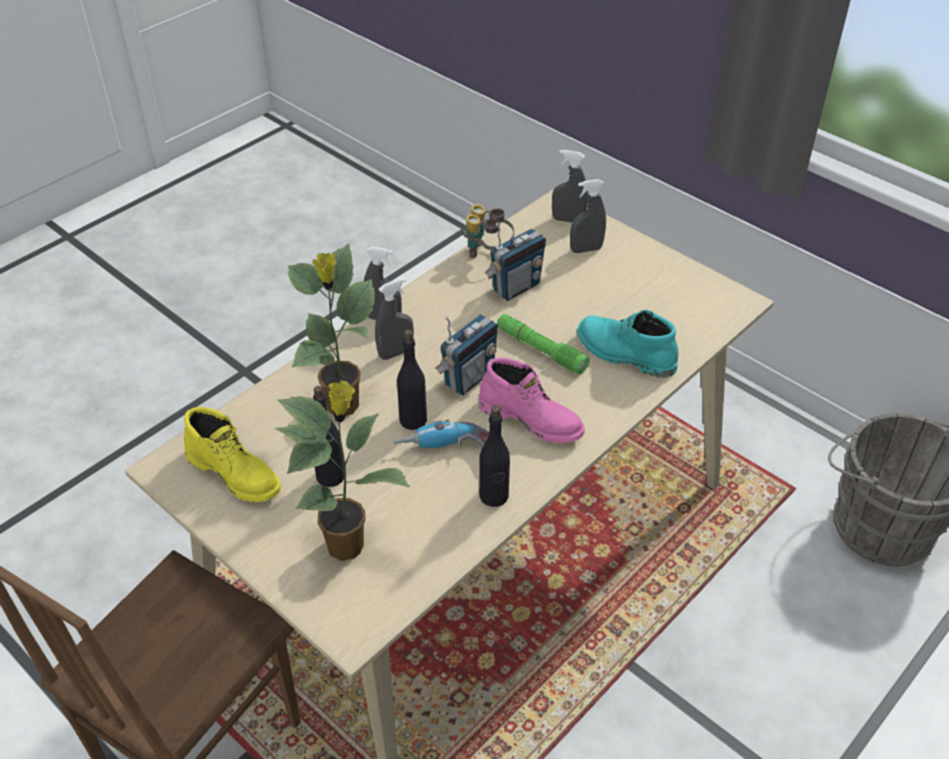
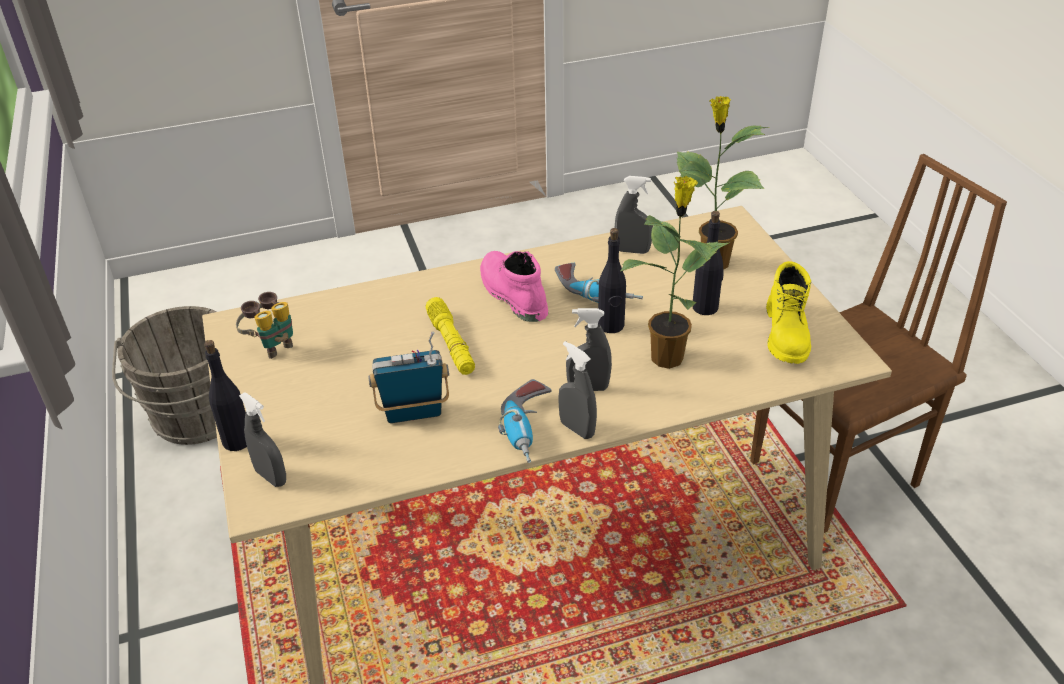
camera: 150 degrees left, 5 degrees down
(235, 473) = (787, 334): yellow boot -> yellow boot turned 150 degrees counterclockwise
(419, 305) = (529, 430): none -> power drill
(468, 378) = (537, 342): radio -> none
(487, 253) = (403, 467): binoculars -> binoculars (272, 345)
(494, 496) = (584, 257): black bottle -> black bottle (237, 440)
(540, 350) = (451, 344): green flashlight -> yellow flashlight
(586, 249) = (297, 430): grey spray bottle -> grey spray bottle (632, 251)
(624, 354) = (384, 315): turquoise boot -> none

